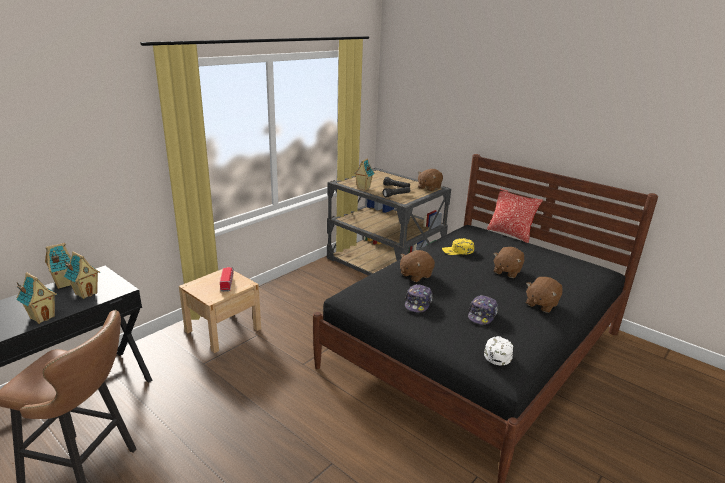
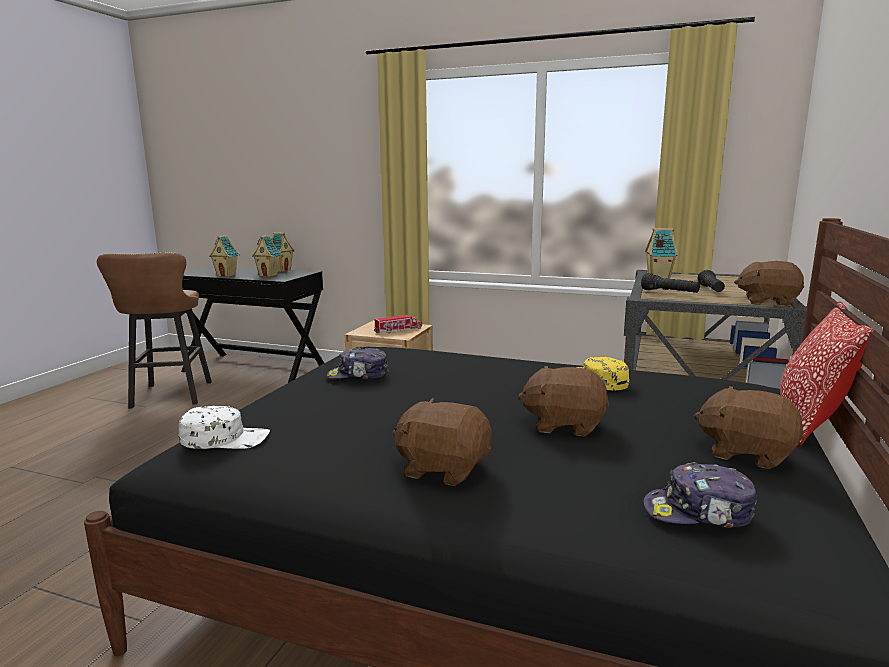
camera: 70 degrees right, 10 degrees down
(415, 275) = (451, 365): brown plush toy -> brown plush toy (746, 453)
(482, 315) = (349, 416): cap -> cap (698, 512)

